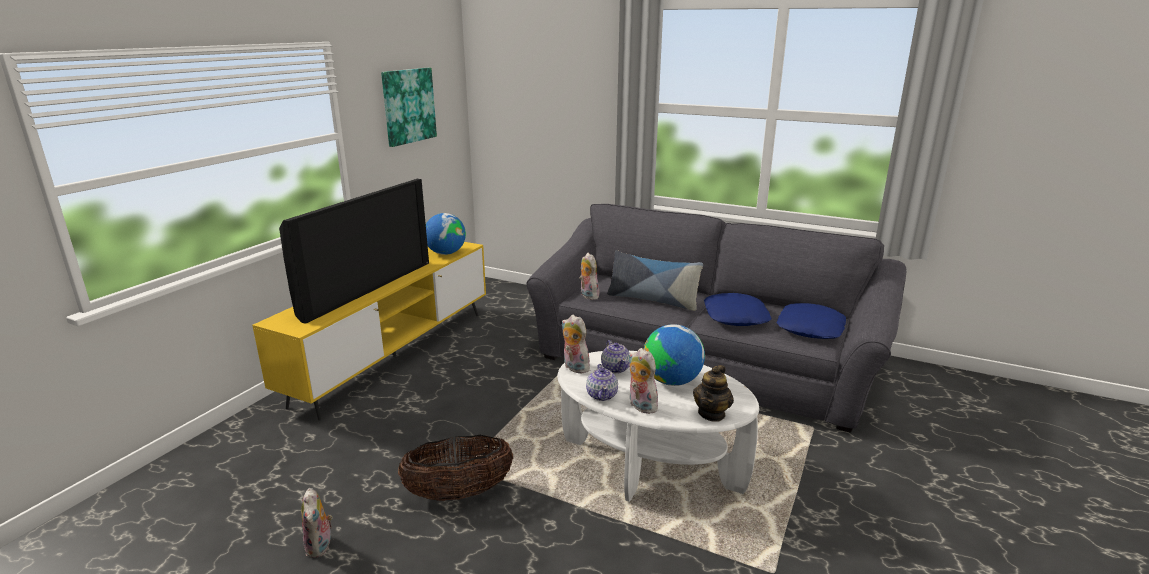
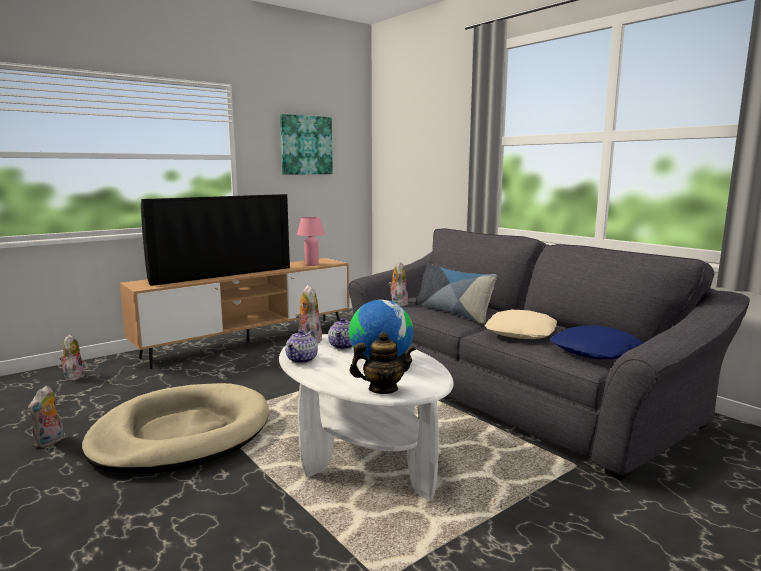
camera: 25 degrees right, 10 degrees down
(395, 356) = (248, 342): yellow tv stand -> brown tv stand
(446, 253) = (311, 264): globe -> pink table lamp
(459, 493) = (181, 434): basket -> beige dog bed
(640, 406) = (323, 372): plush toy -> plush toy (73, 376)
(712, 413) = (383, 389): teapot -> teapot turned 150 degrees counterclockwise
(736, 317) = (521, 333): blue pillow -> beige pillow

